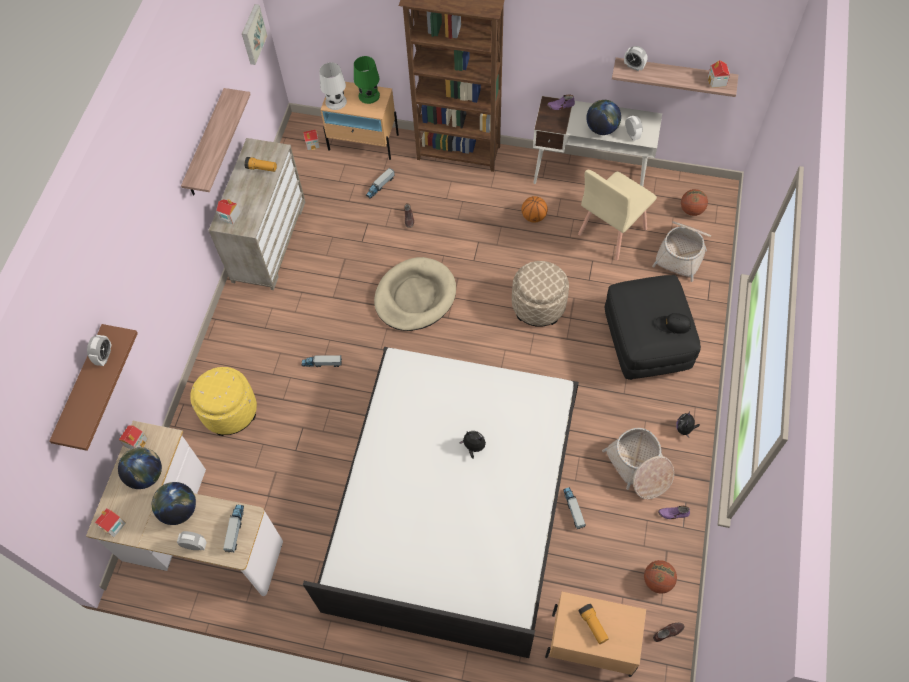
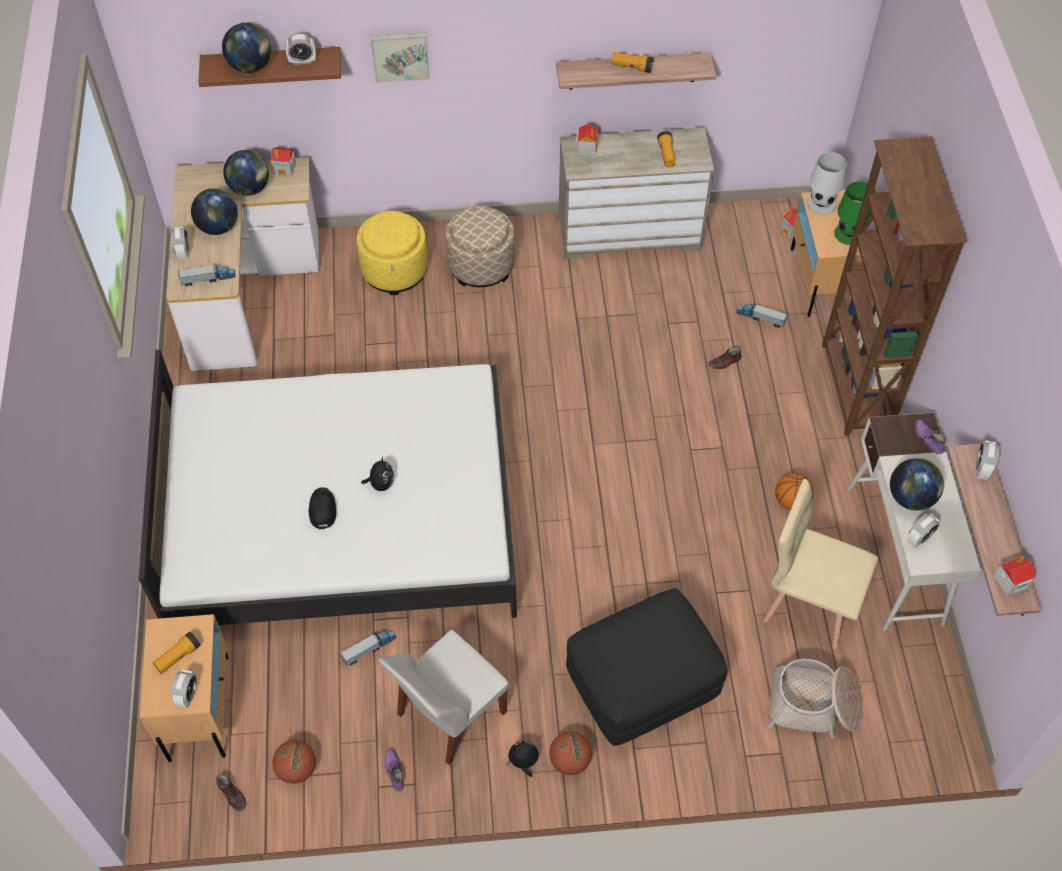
camera: 70 degrees right, 5 degrees down
(89, 400) = (250, 67): none -> globe
(113, 525) = (190, 182): toy house -> none
(214, 139) = (632, 67): none -> flashlight
(252, 34) = (814, 56): picture -> picture (400, 55)
(322, 363) = (483, 335): toy truck -> none
(415, 296) = (610, 401): beige dog bed -> none
(538, 305) = (650, 541): beige ottoman -> beige ottoman (481, 265)
(628, 623) = (188, 695): none -> alarm clock
(639, 467) = (449, 715): basket -> white chair
(673, 325) = (635, 675): black cap -> black cap (322, 509)
(691, 210) = (897, 704): basketball -> basketball (570, 761)

